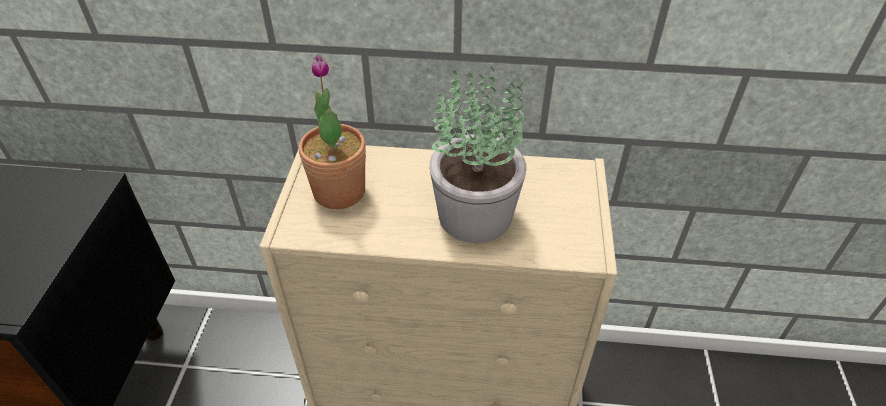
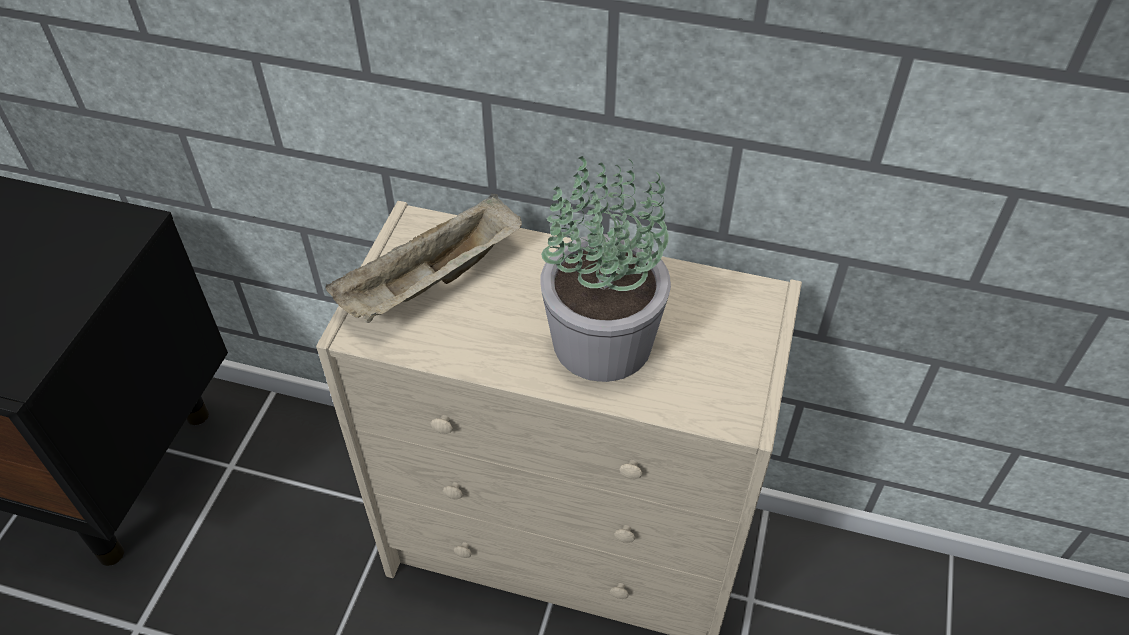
camera: 10 degrees right, 5 degrees up
(339, 192) = (431, 283): potted plant -> beige tray

